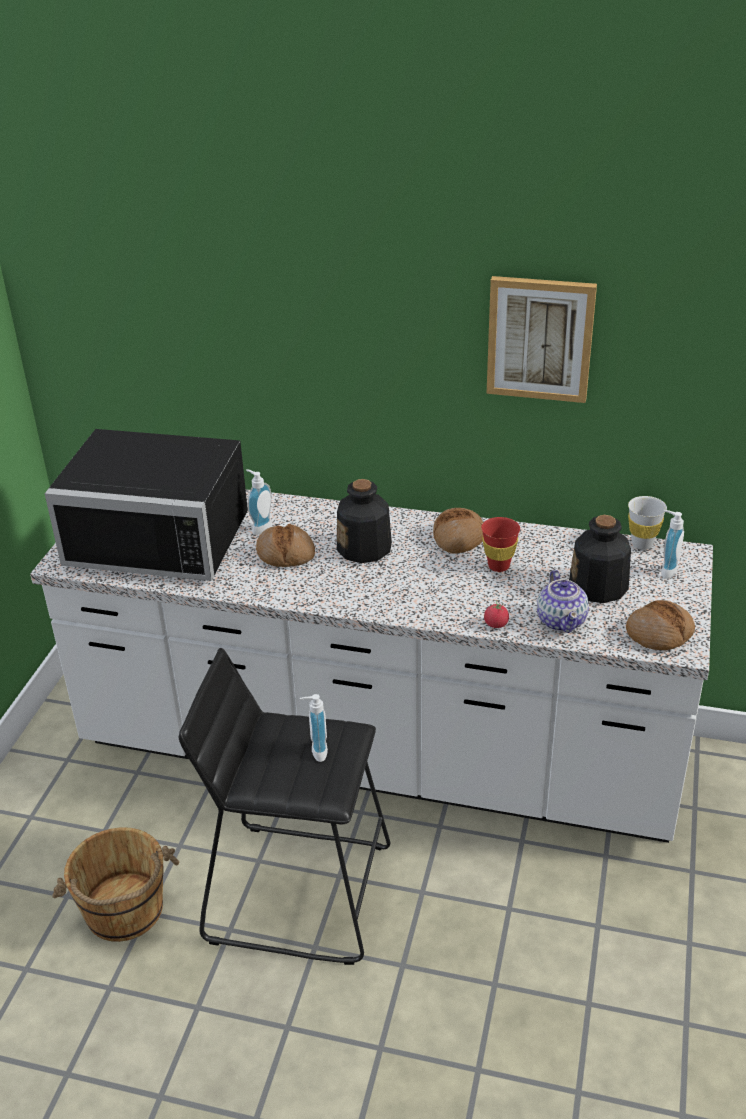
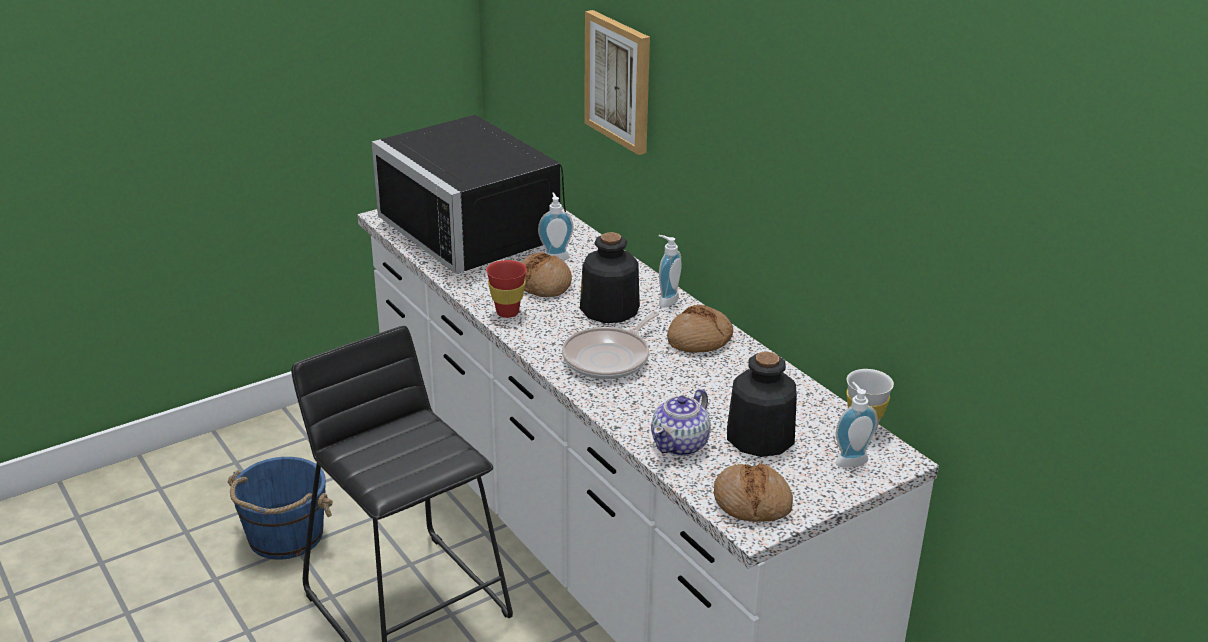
camera: 40 degrees right, 5 degrees down
(124, 911) = (284, 536): brown bucket -> blue bucket
(316, 751) = (418, 455): soap dispenser -> soap dispenser (665, 300)
(422, 585) = (609, 358): none -> frying pan
(496, 624) = (620, 416): tomato -> none
(498, 566) = (697, 377): red cup -> red cup (507, 312)
(540, 338) = (813, 144): picture -> picture (619, 81)

